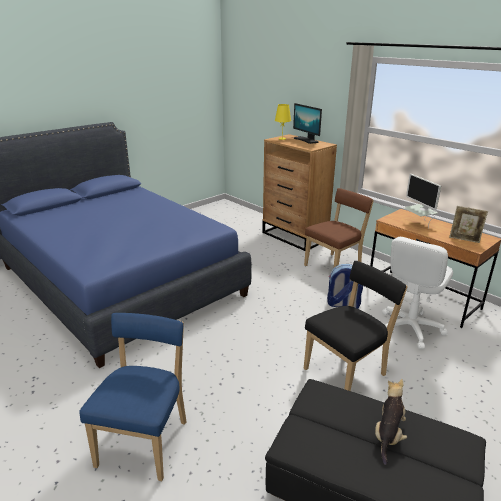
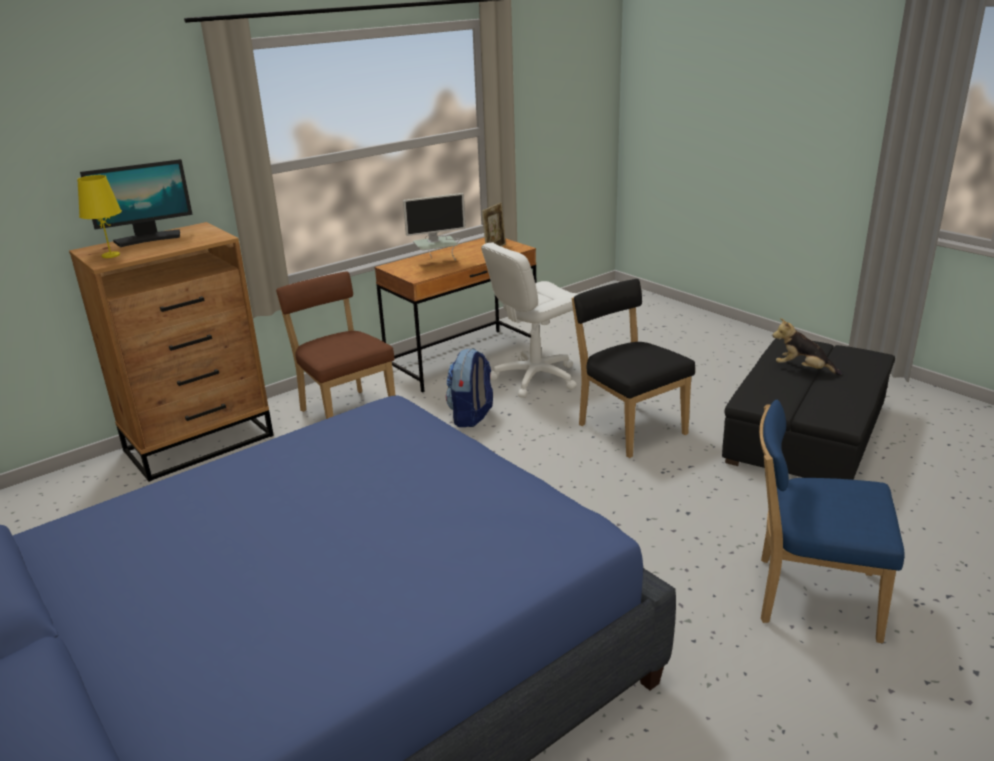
camera: 85 degrees left, 0 degrees up
(409, 328) = (535, 378): white office chair -> white office chair turned 105 degrees clockwise

